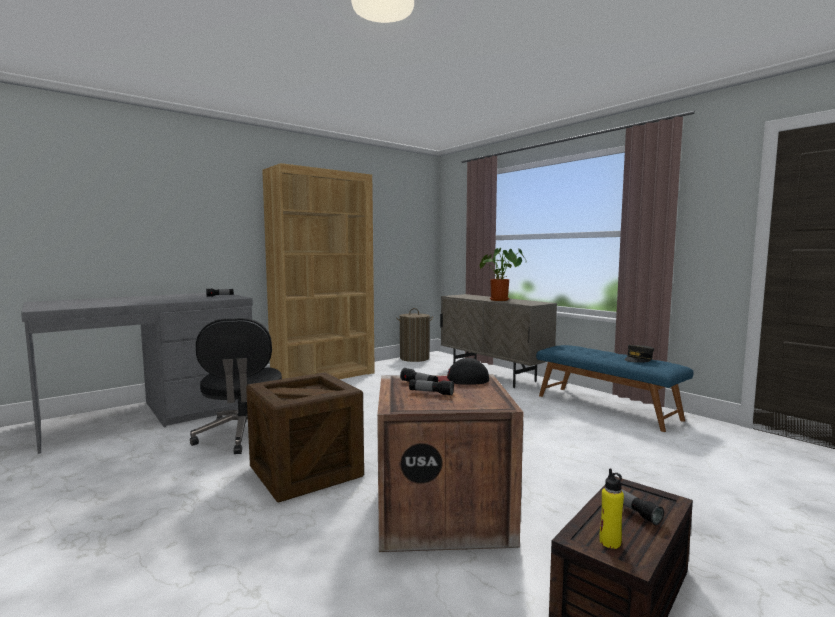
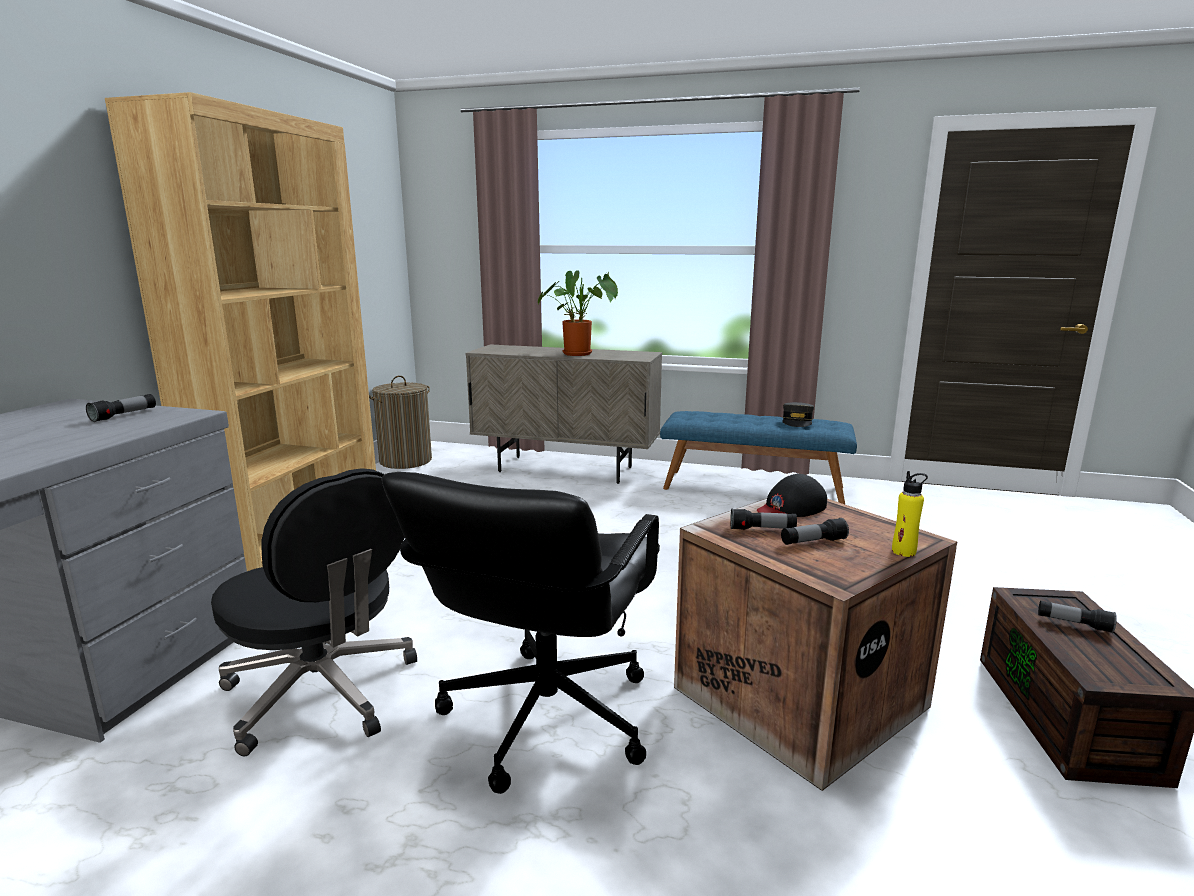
camera: 35 degrees left, 10 degrees up
(306, 471) = (544, 717): crate -> black office chair
(610, 542) = (1117, 669): yellow bottle -> yellow bottle (904, 551)

